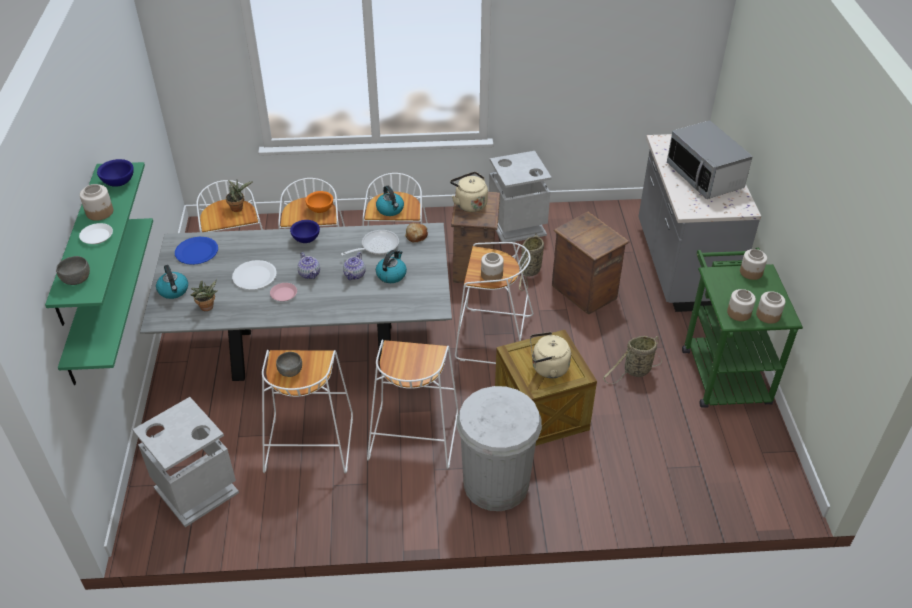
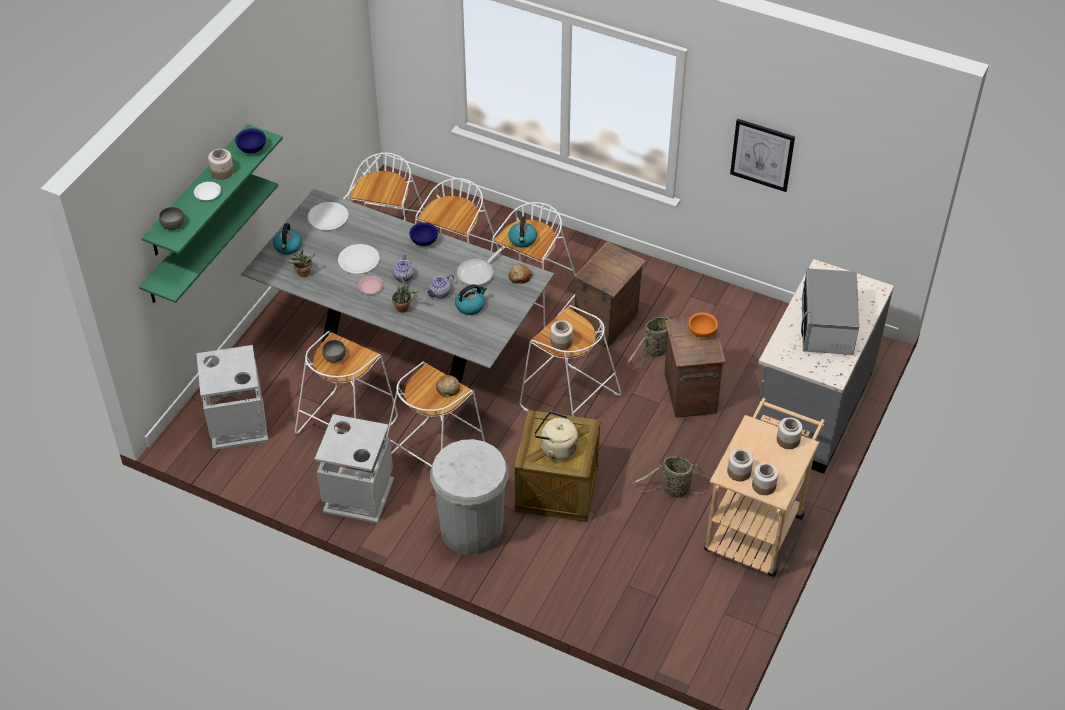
camera: 30 degrees right, 5 degrees up
(196, 252) = (328, 217): blue plate -> white plate
(238, 208) = (394, 185): potted plant -> potted plant (404, 308)
(320, 209) = (461, 215): orange bowl -> orange bowl (701, 332)
(376, 246) = (478, 273): frying pan -> frying pan turned 135 degrees clockwise
(423, 354) = (448, 388): none -> bread
(469, 204) = (607, 261): beige kettle -> none
(516, 225) = (681, 297): grey trash can -> grey trash can (358, 495)
(570, 61) = (762, 154): none -> picture
(722, 369) = (757, 525): green cart -> beige cart

